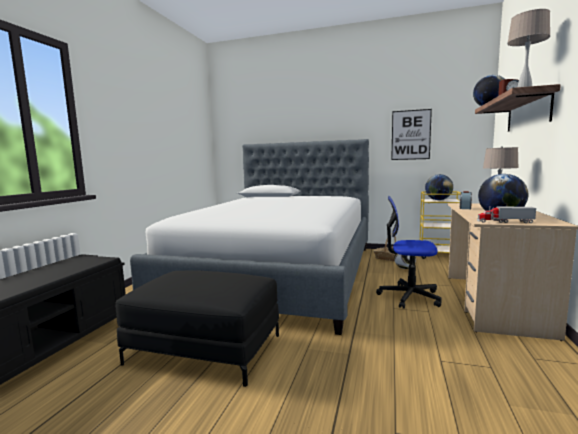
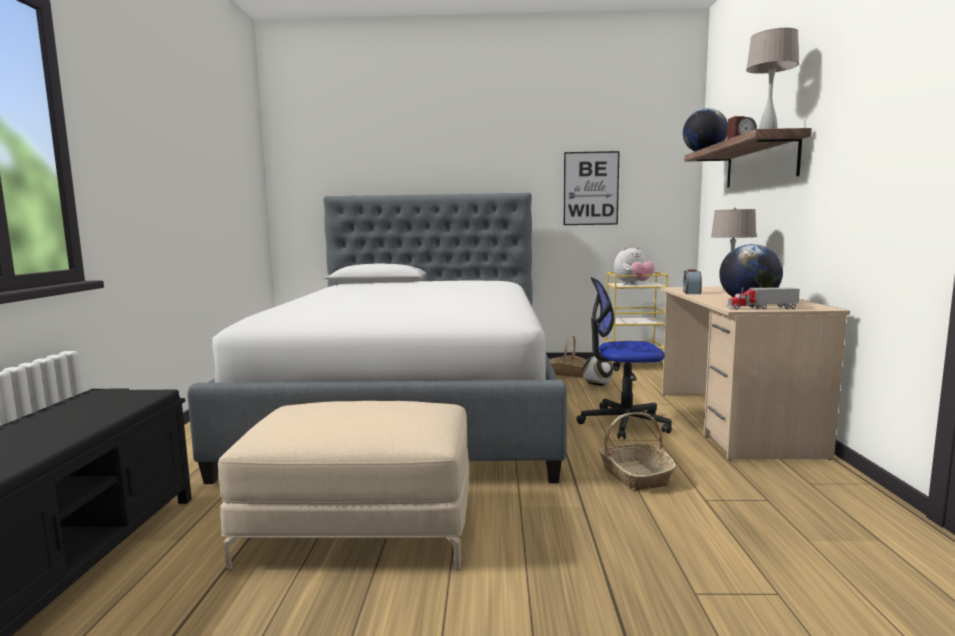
camera: 15 degrees left, 0 degrees up
(205, 348) = (361, 526): black ottoman -> beige ottoman
(397, 335) = (634, 475): none -> basket
(438, 200) = (633, 284): globe -> plush toy

